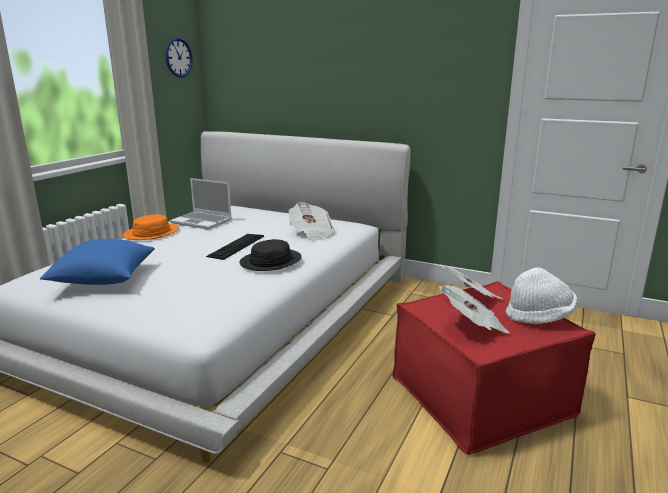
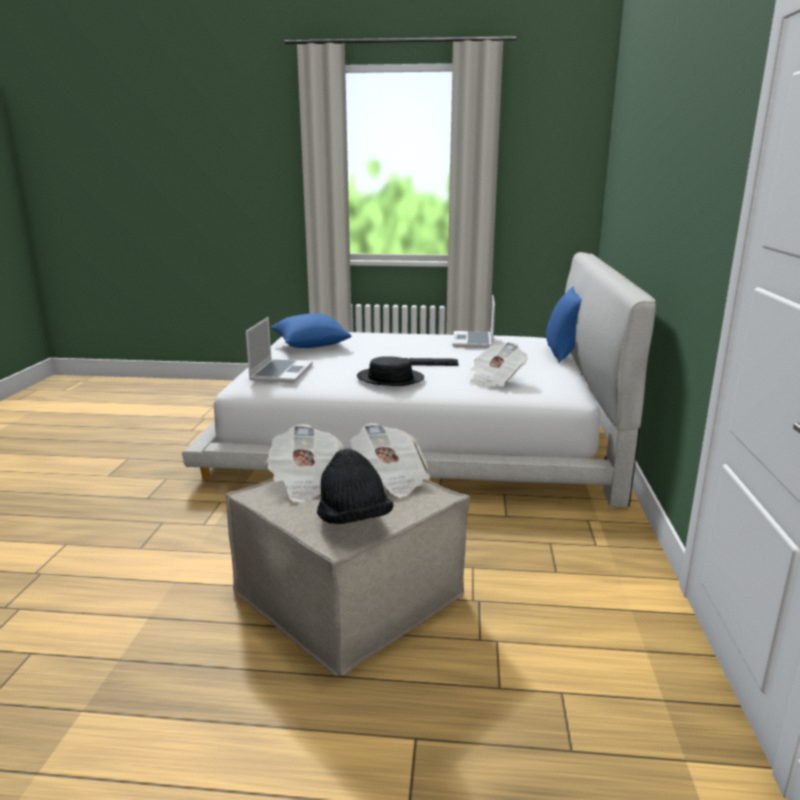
camera: 70 degrees right, 0 degrees up
(151, 233) = (421, 335): orange hat -> none
(178, 57) = (562, 163): wall clock -> none
(190, 302) = (281, 372): none -> laptop
(268, 208) = (564, 354): none -> blue pillow
(480, 396) = (348, 595): red ottoman -> beige ottoman
(539, 316) = (353, 520): white hat -> black hat

